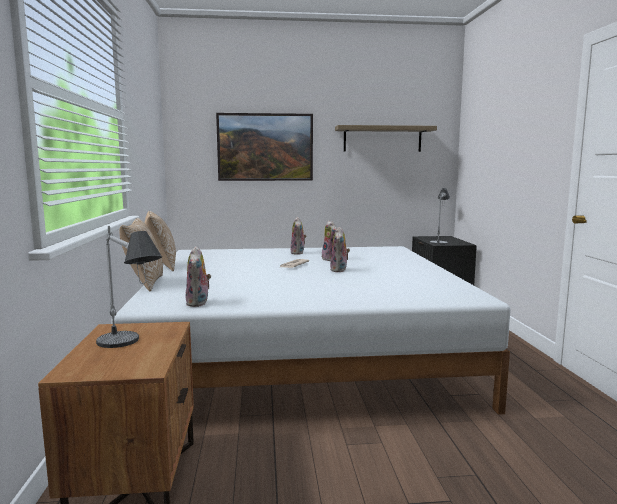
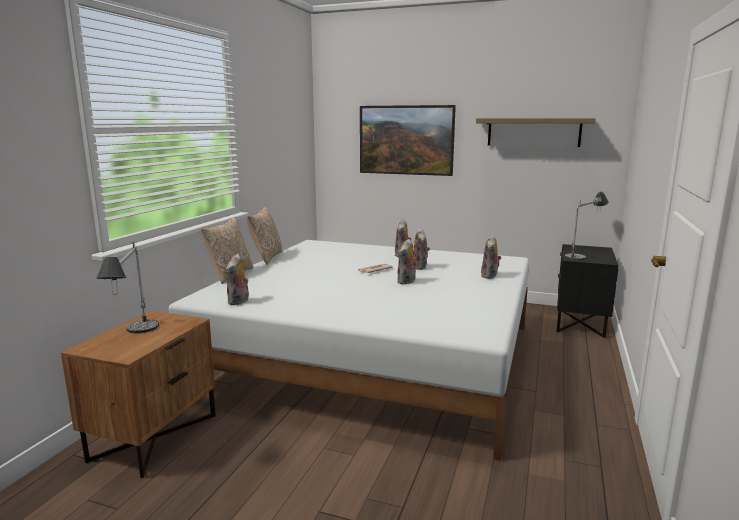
camera: 25 degrees right, 5 degrees up
(400, 260) = (490, 276): none -> plush toy

